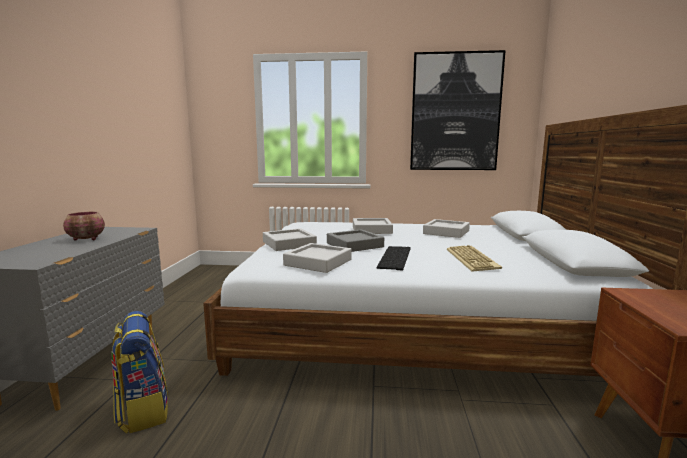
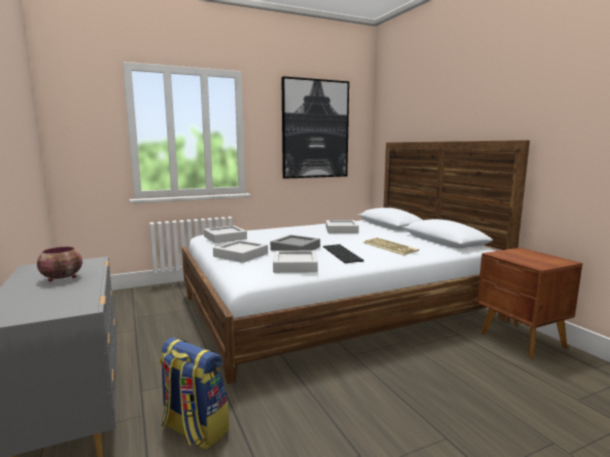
camera: 30 degrees left, 0 degrees up
(371, 230) = (286, 234): grey tray -> grey tray (225, 237)

